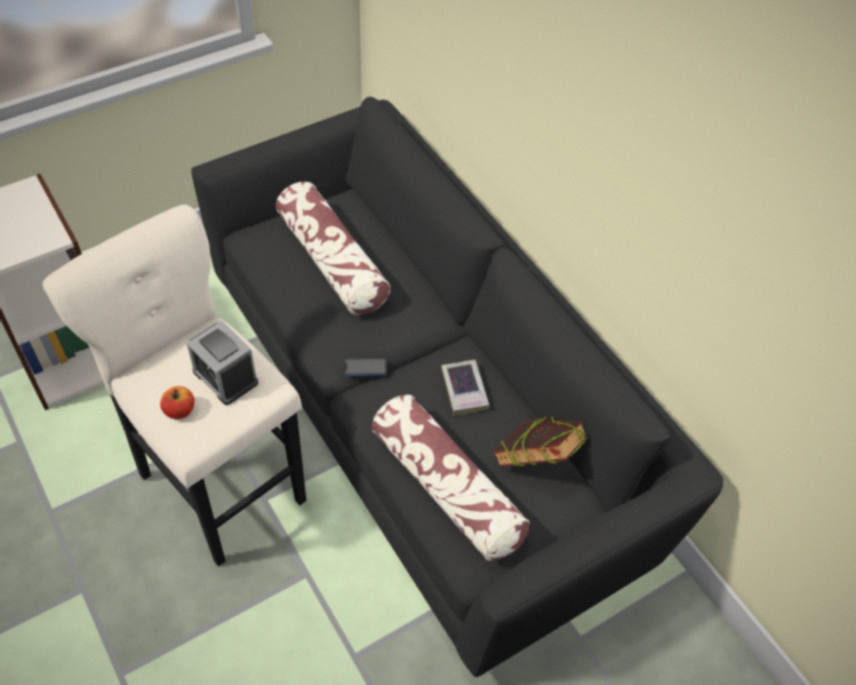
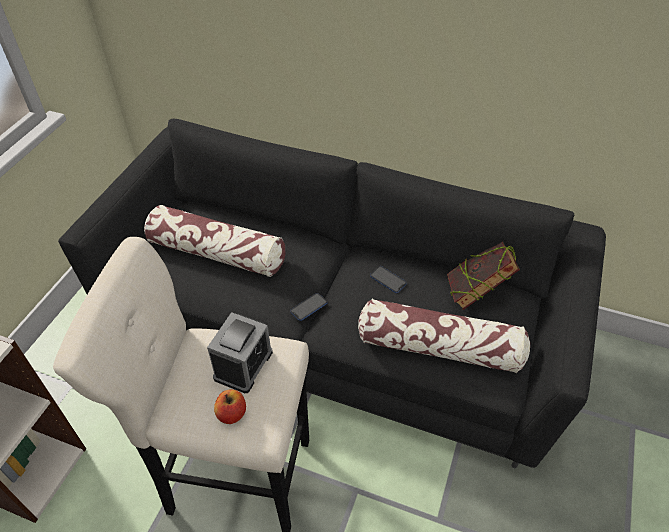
camera: 35 degrees left, 5 degrees down
(225, 377) = (243, 365): alarm clock -> alarm clock turned 75 degrees counterclockwise
(464, 390) = (388, 280): book -> phone

